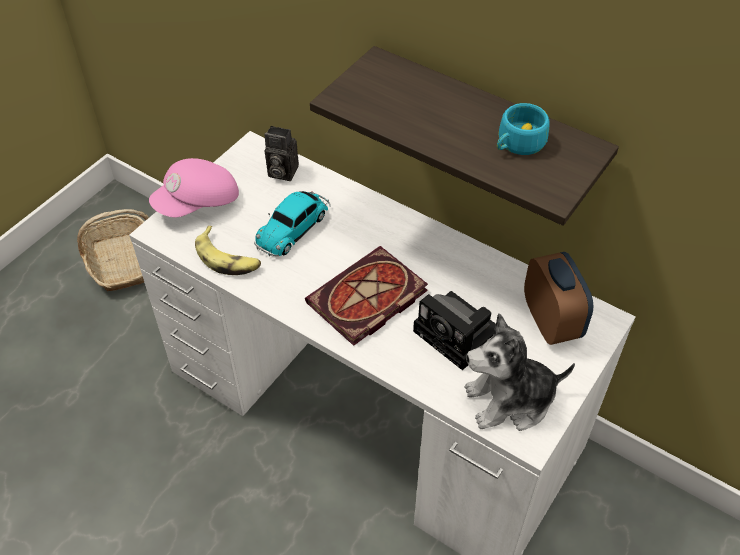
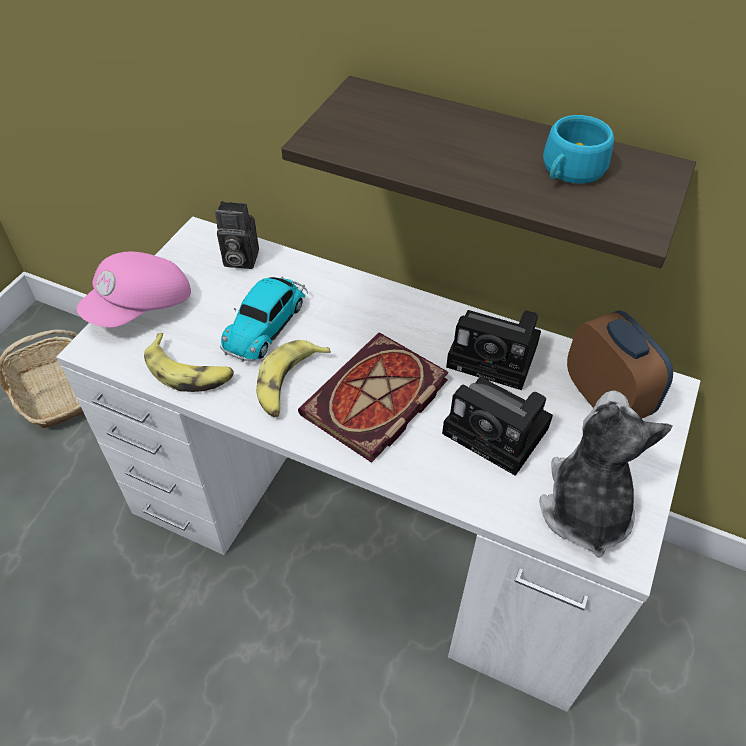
camera: 10 degrees left, 0 degrees up
(302, 277) = (289, 384): none -> banana
(472, 276) = (496, 356): none -> camera
(510, 400) = (585, 507): plush toy -> plush toy turned 120 degrees clockwise

